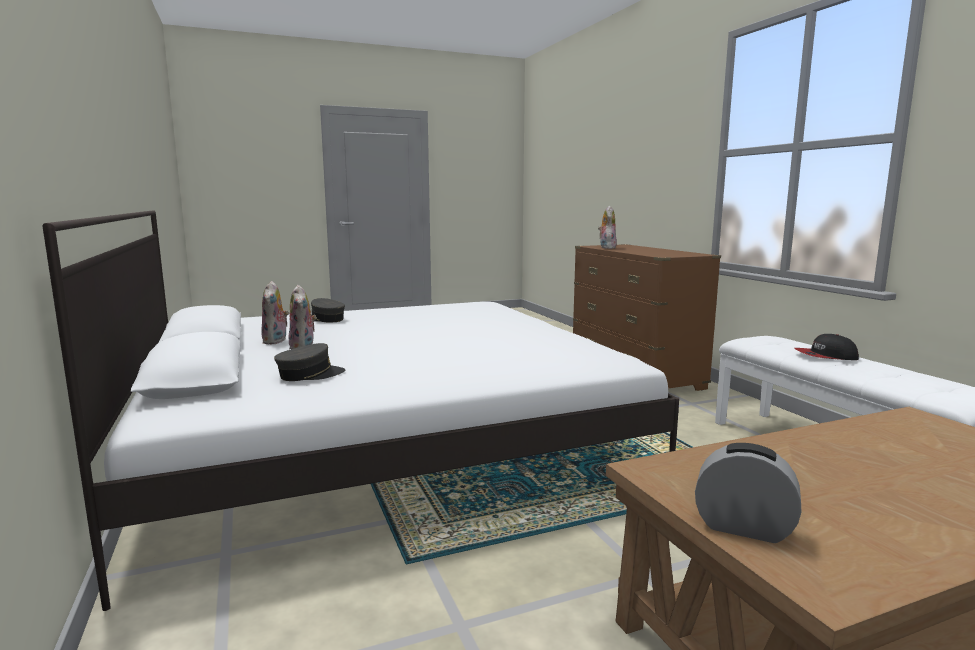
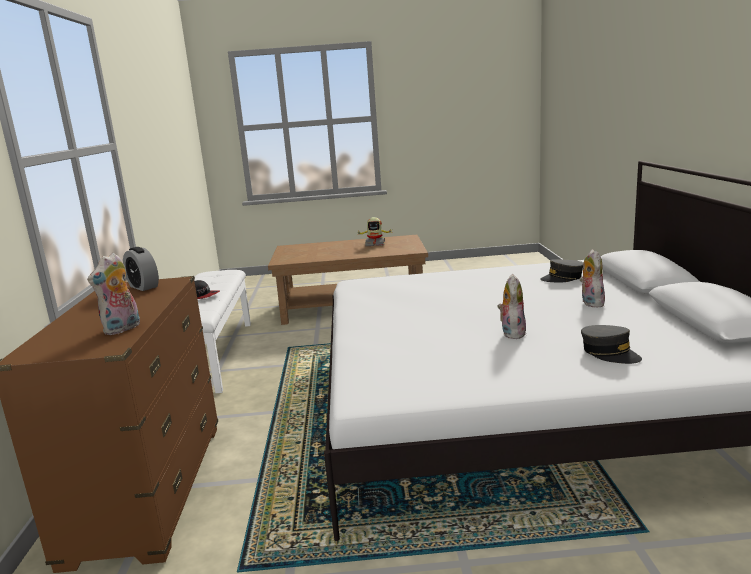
camera: 160 degrees left, 5 degrees up
(276, 341) = (627, 312): plush toy -> plush toy (511, 333)
(743, 528) = (409, 242): alarm clock -> alarm clock (143, 287)
(848, 509) = (375, 244): none -> toy robot

